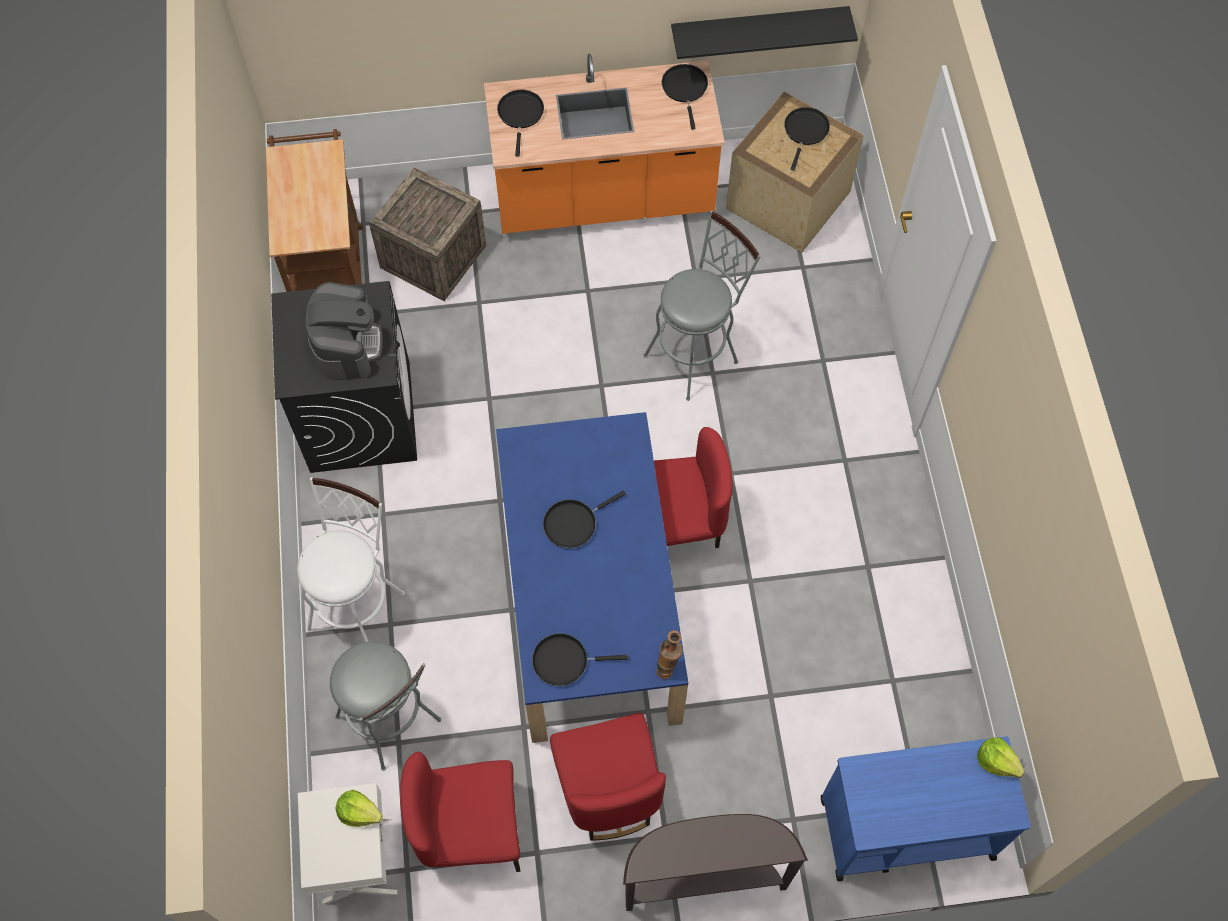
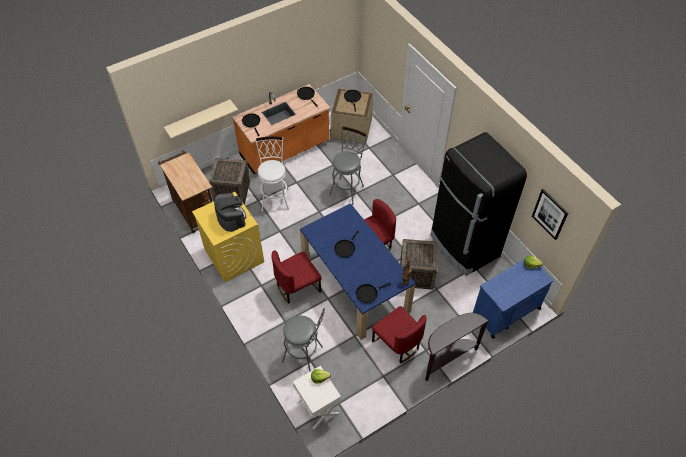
camera: 25 degrees left, 10 degrees down
(360, 416) = (233, 255): black washing machine -> yellow washing machine
(360, 604) = (269, 319): white stool -> white stool (275, 197)
(396, 63) = (198, 118): none -> beige shelf
(470, 830) = (355, 379): red chair -> red chair (297, 287)
(745, 636) = (416, 273): none -> crate
(759, 28) = (324, 66): black shelf -> none
(895, 617) = (464, 246): none -> black fridge
(1073, 678) = (550, 214): none -> picture

